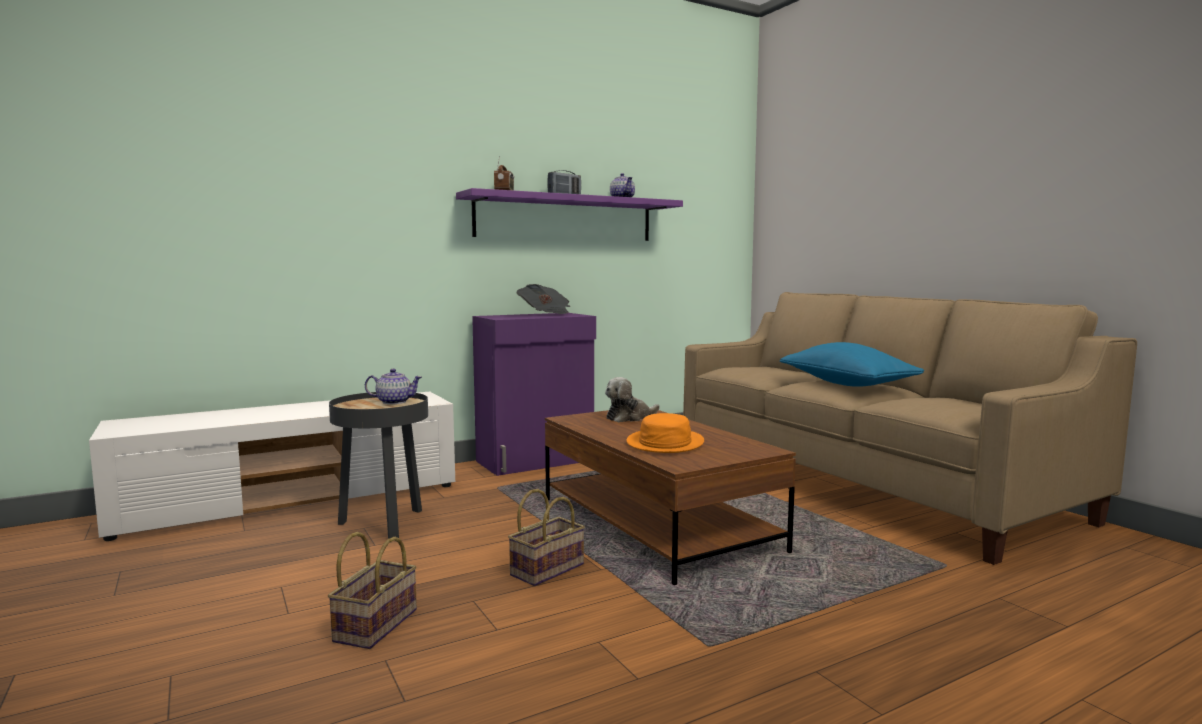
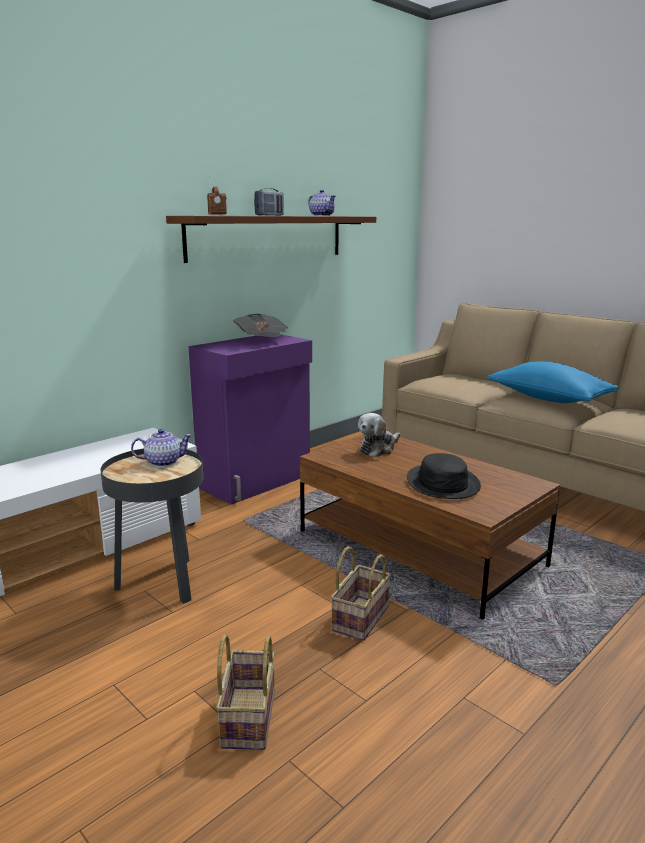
camera: 15 degrees left, 10 degrees up
(566, 218) = (268, 237): purple shelf -> brown shelf
(664, 443) = (442, 483): orange hat -> black hat

